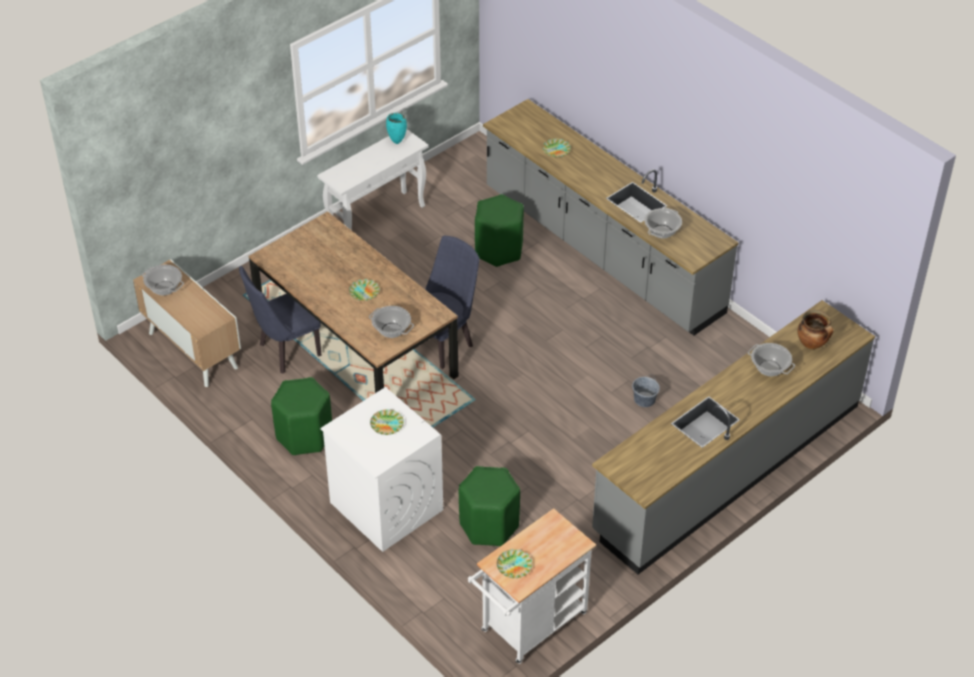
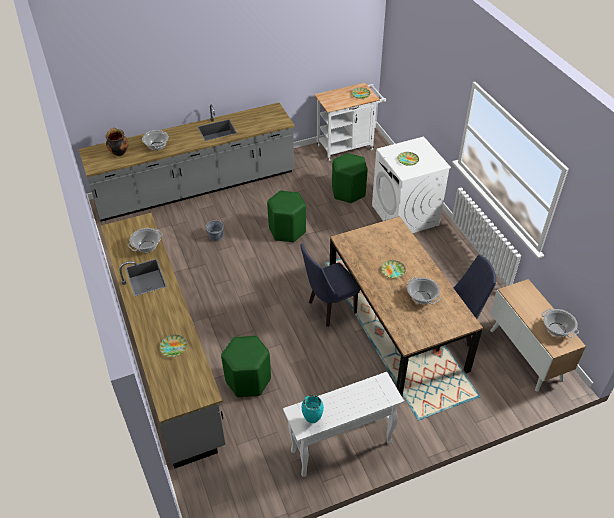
camera: 160 degrees left, 0 degrees up
(304, 435) = (448, 268): green stool -> green stool (287, 231)
(391, 330) = (381, 237): cooking pot -> cooking pot (422, 297)

